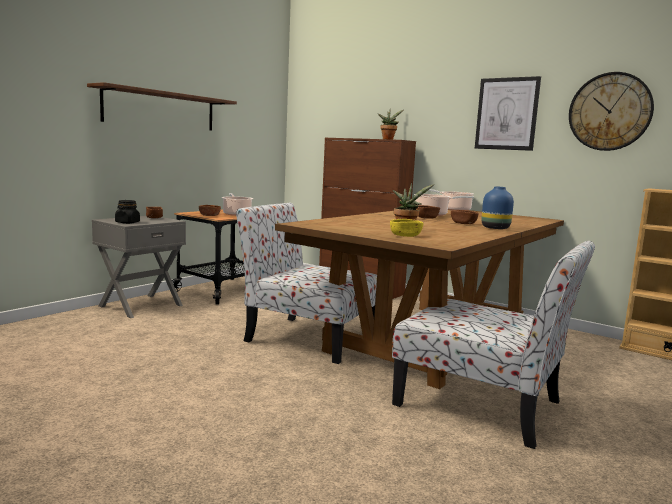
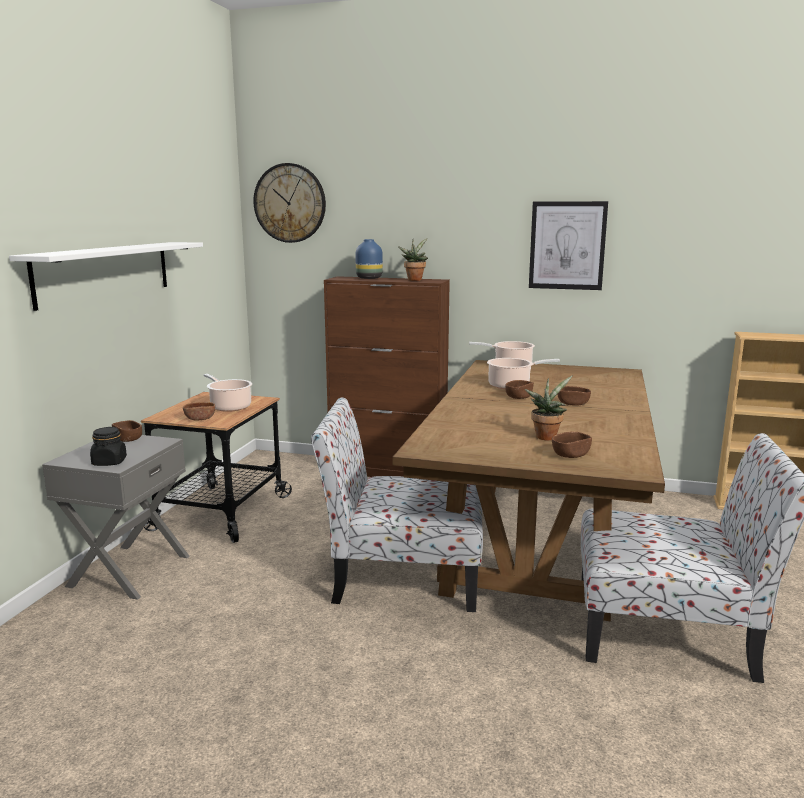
camera: 20 degrees left, 5 degrees up
(161, 110) = (105, 272): brown shelf -> white shelf
(405, 236) = (570, 455): yellow bowl -> brown bowl
(495, 228) = (617, 409): blue vase -> blue vase (369, 278)
(610, 112) = (690, 245): wall clock -> wall clock (290, 203)

